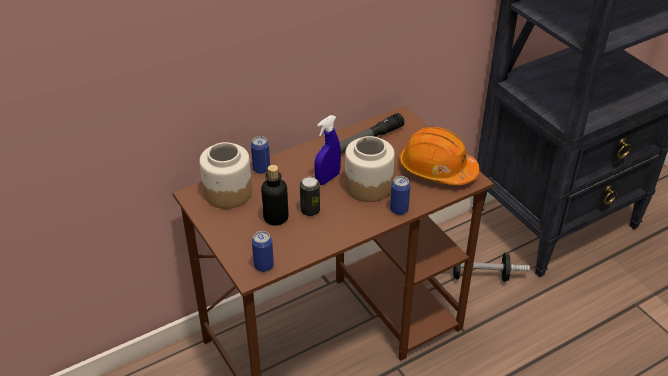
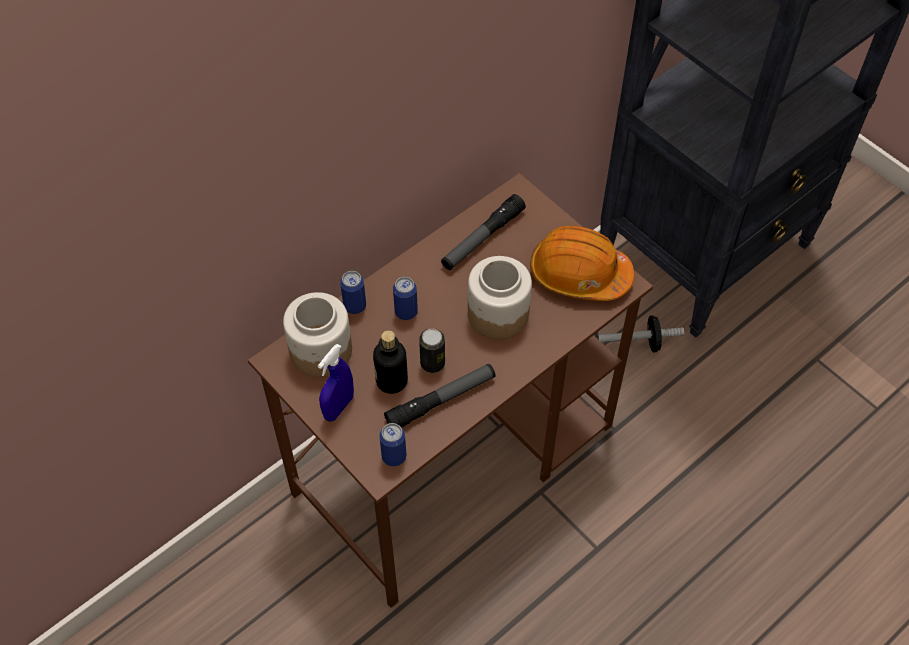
camera: 10 degrees left, 15 degrees up
(310, 235) = (441, 400): none -> flashlight
(327, 178) = (443, 309): blue spray bottle -> blue spray bottle (338, 407)
(399, 209) = (543, 345): can -> can (406, 312)

